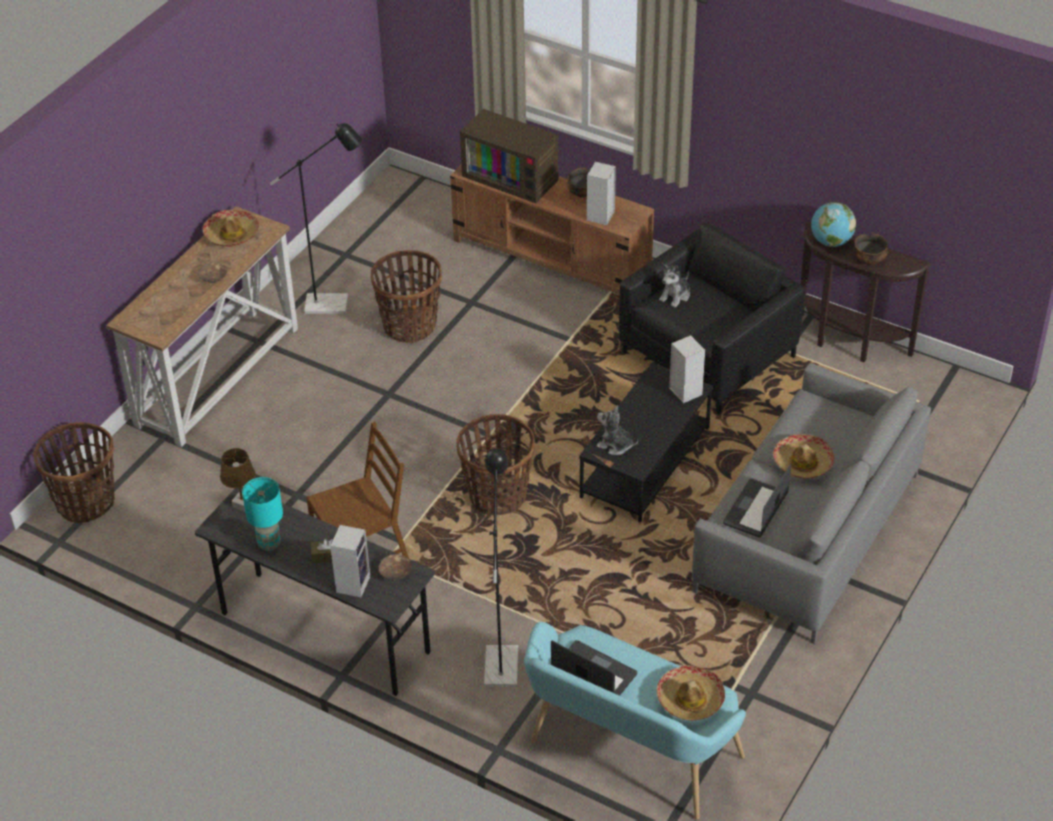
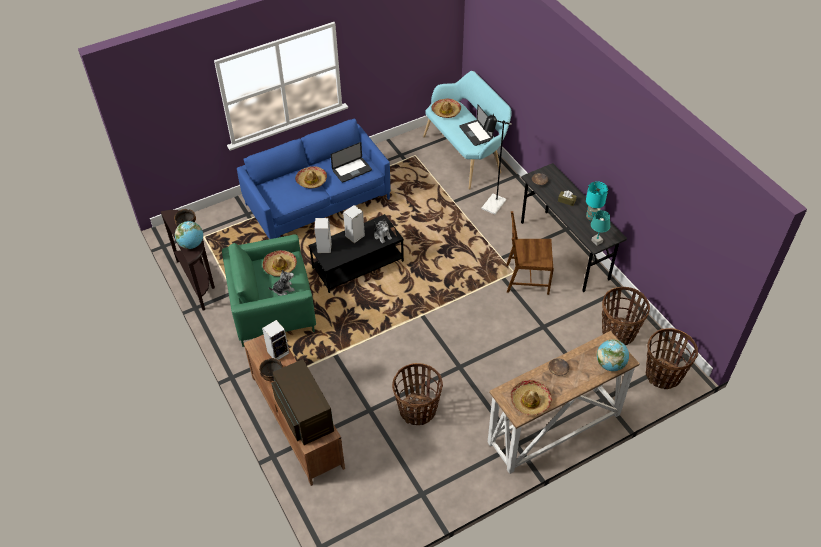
camera: 150 degrees left, 5 degrees up
(146, 308) = (610, 364): none -> globe
(242, 505) = (597, 241): brown table lamp -> turquoise table lamp
(335, 304) = (453, 451): black floor lamp -> none
(353, 583) = (561, 185): speaker -> speaker (354, 236)
(497, 495) = (441, 280): basket -> basket (618, 332)
(709, 355) = (272, 308): black armchair -> green armchair
(710, 318) = (280, 266): none -> hat
(806, 532) = (318, 202): grey sofa -> blue sofa

